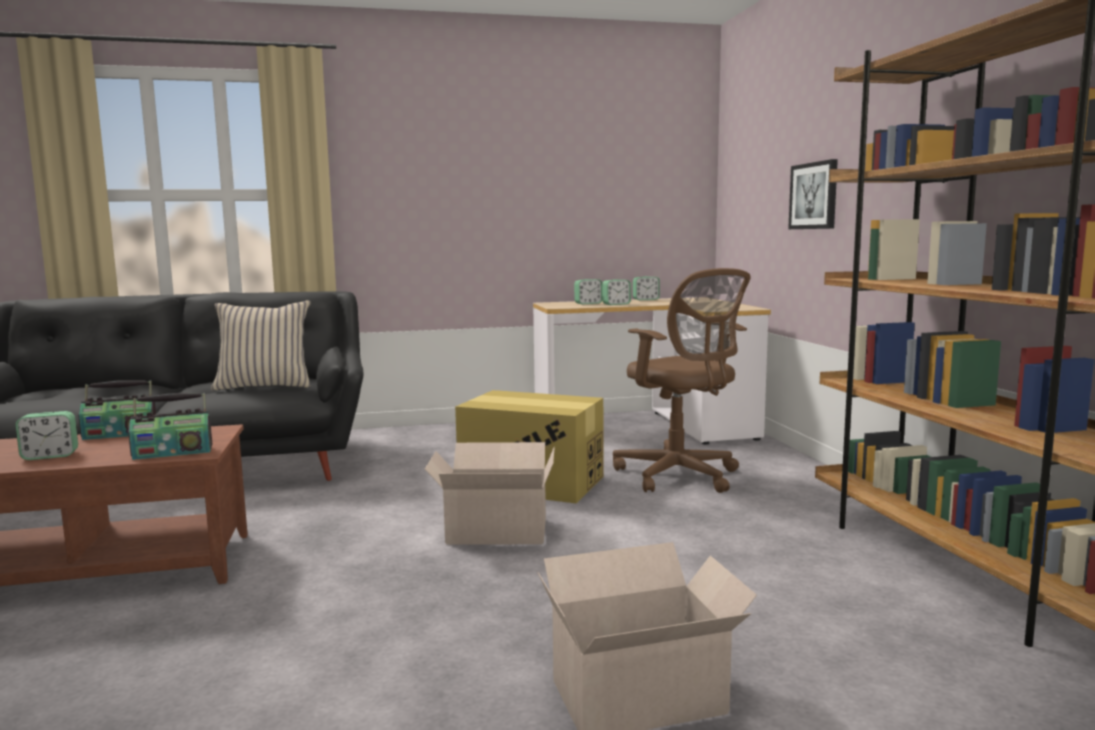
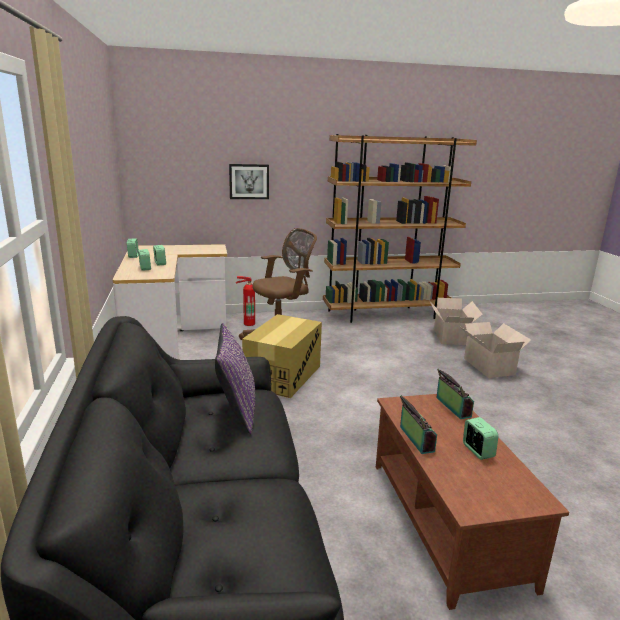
camera: 90 degrees left, 10 degrees up
(265, 386) = (236, 411): beige pillow -> purple pillow
(494, 531) = (360, 387): cardboard box -> cardboard box (450, 337)
(743, 455) = (248, 323): none -> fire extinguisher

